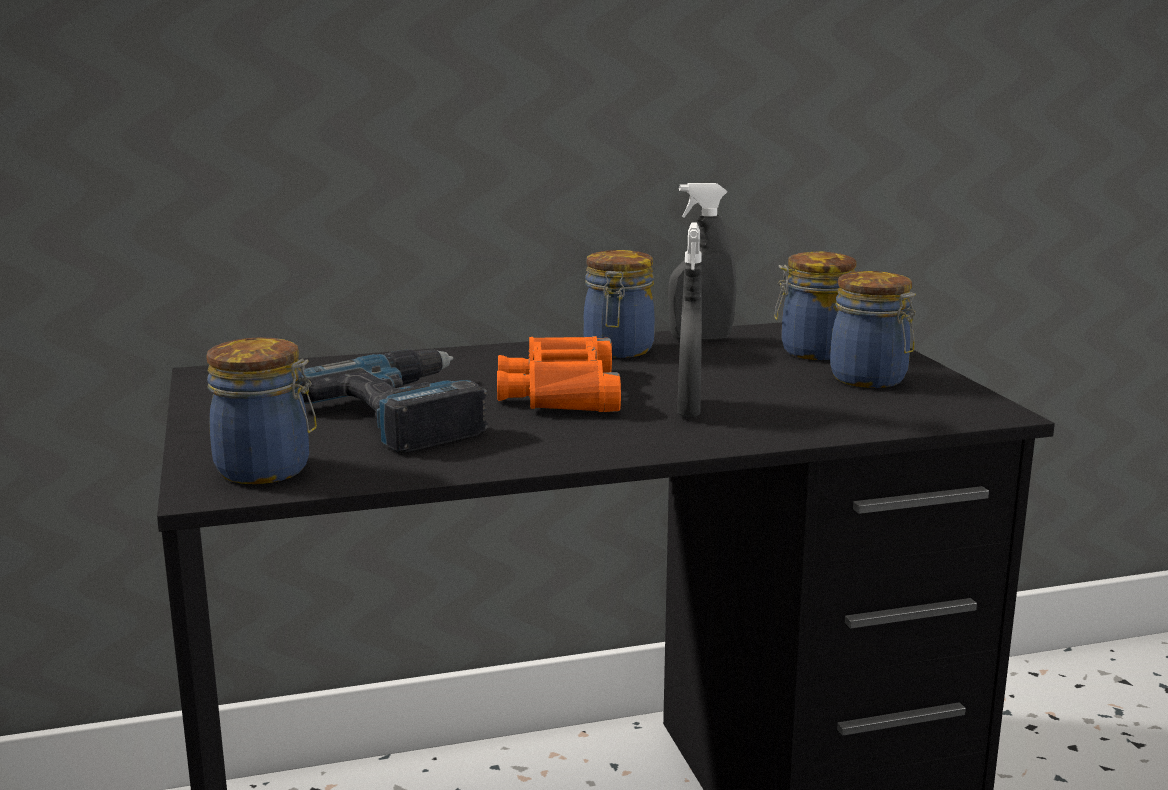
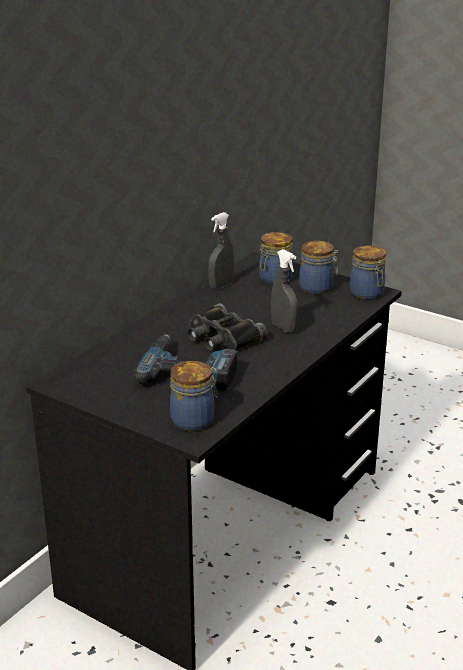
camera: 40 degrees left, 10 degrees up
(559, 392) = (222, 337): orange binoculars -> black binoculars
(618, 351) = (201, 304): jar -> jar (367, 294)

